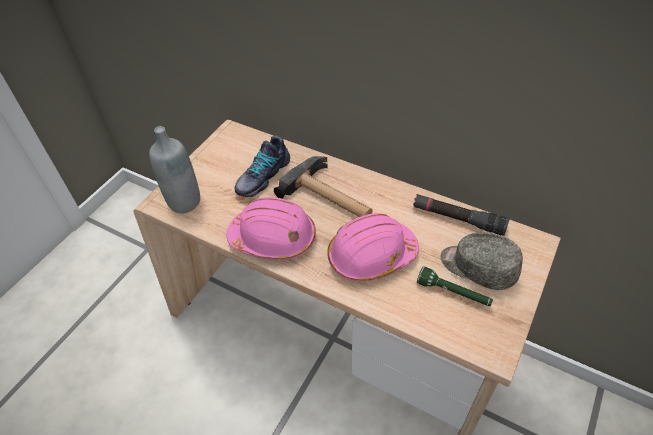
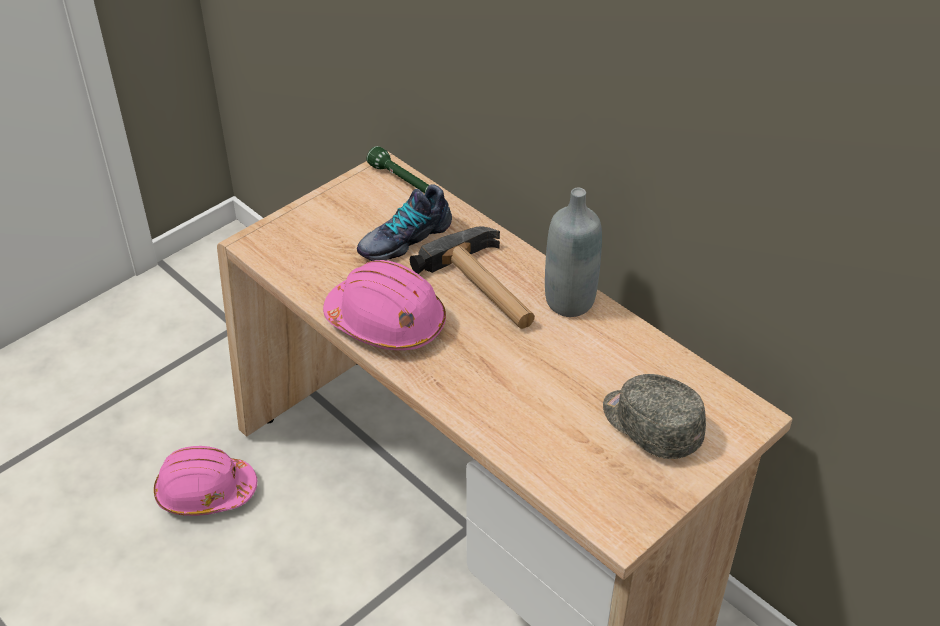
camera: 15 degrees right, 5 degrees down
(184, 202) = (286, 249): grey bottle -> grey bottle (569, 301)
(371, 256) = (509, 376): pink hard hat -> pink hard hat (205, 492)
(453, 293) = (600, 448): green flashlight -> green flashlight (402, 181)
(458, 219) = (654, 358): black flashlight -> none

